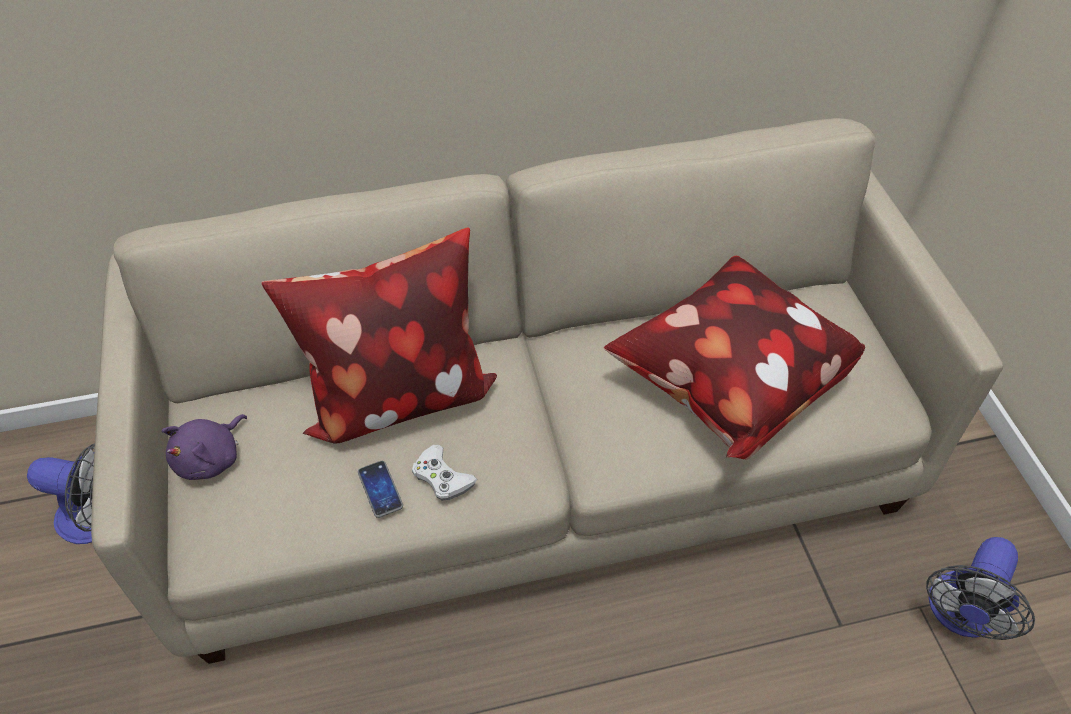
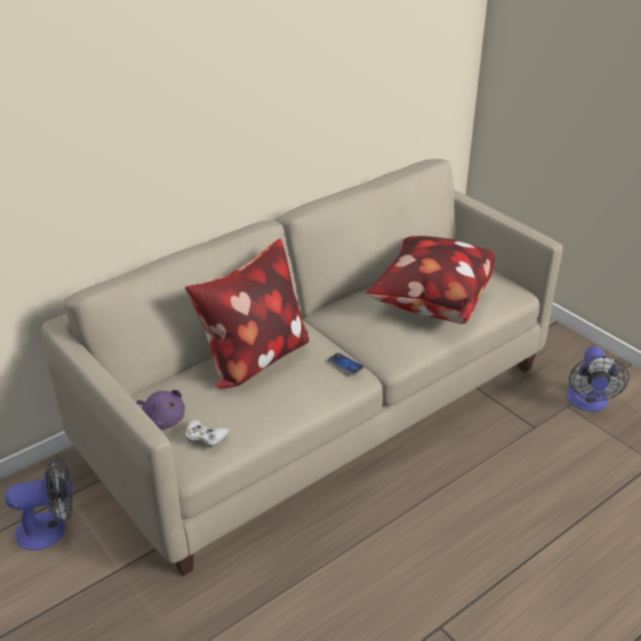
camera: 25 degrees left, 15 degrees down
(211, 458) = (162, 420): purple plush toy -> purple plush toy turned 60 degrees counterclockwise
(380, 489) = (278, 400): phone -> phone (345, 364)
(442, 477) = (309, 385): white game controller -> white game controller (205, 436)

